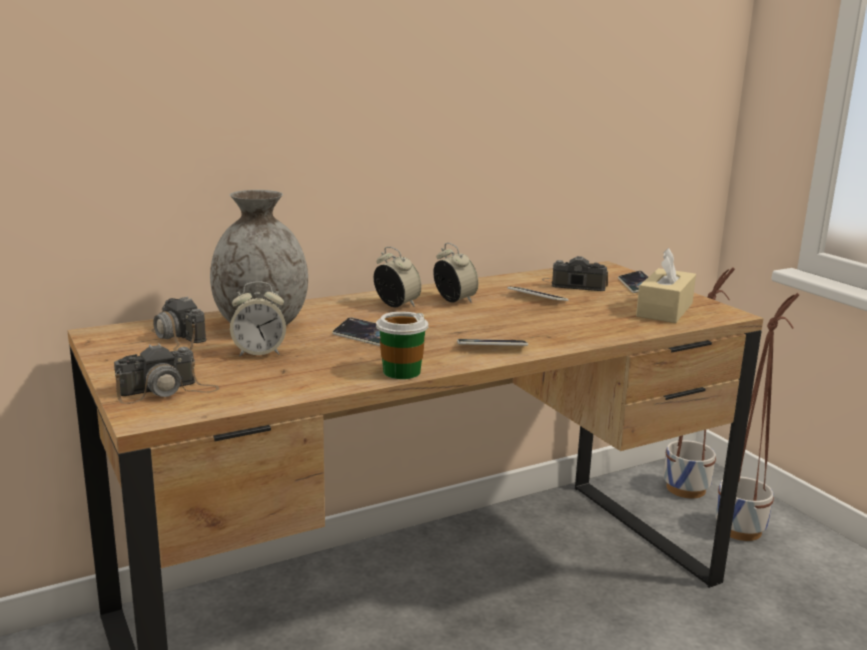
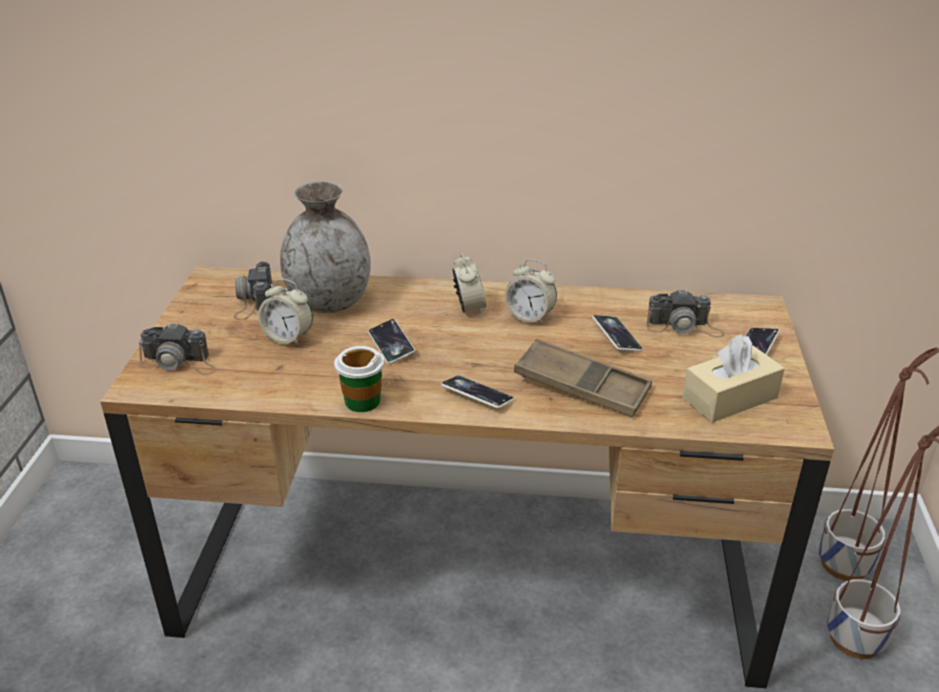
camera: 35 degrees right, 15 degrees up
(454, 300) = (530, 317): alarm clock -> alarm clock turned 120 degrees clockwise
(559, 325) = (581, 386): none -> brown tray
(573, 284) = (684, 327): camera -> camera turned 135 degrees clockwise

